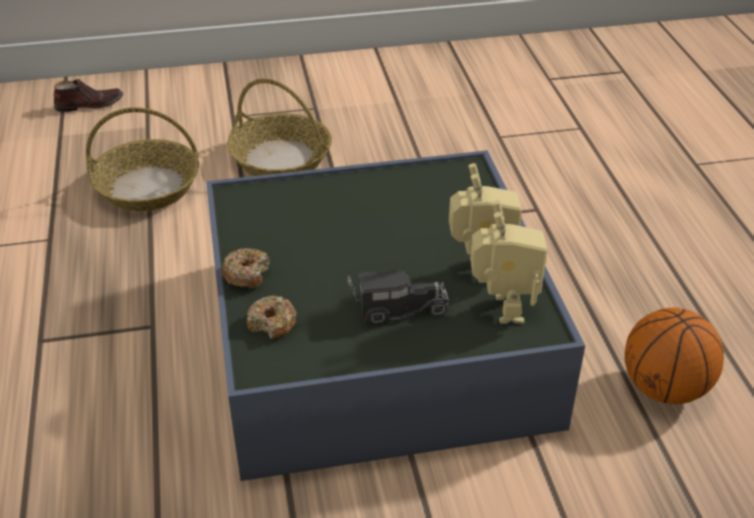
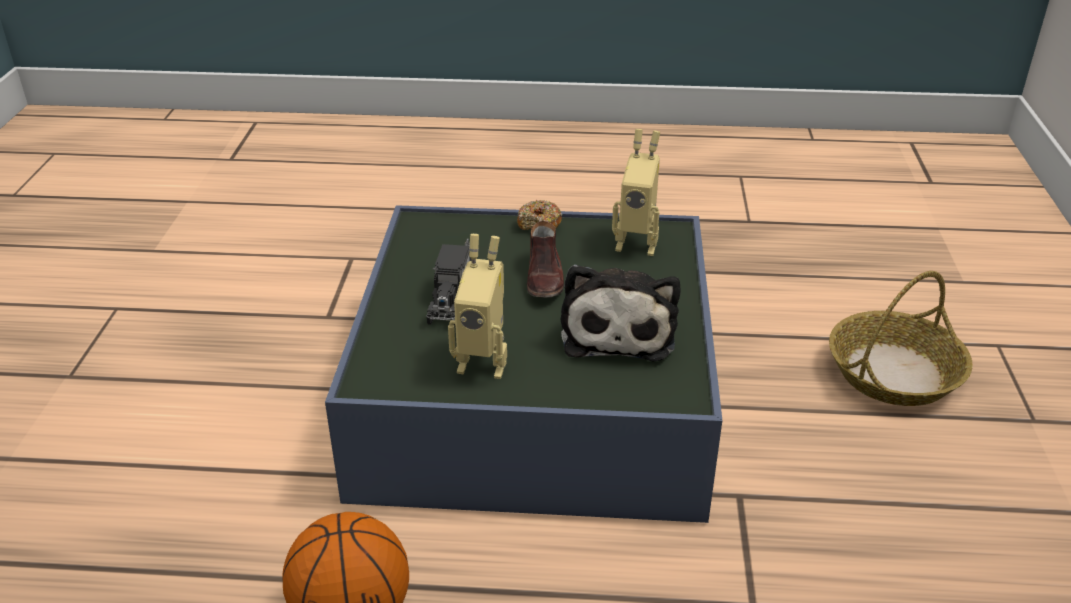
camera: 105 degrees right, 5 degrees down
(90, 104) = (1010, 246): brown shoe -> brown shoe (545, 278)
(148, 187) = (834, 276): basket -> none
(272, 323) = (470, 233): donut -> none
(402, 207) = (618, 330): none -> plush toy
(501, 309) = (414, 362): toy robot -> toy robot (637, 243)

